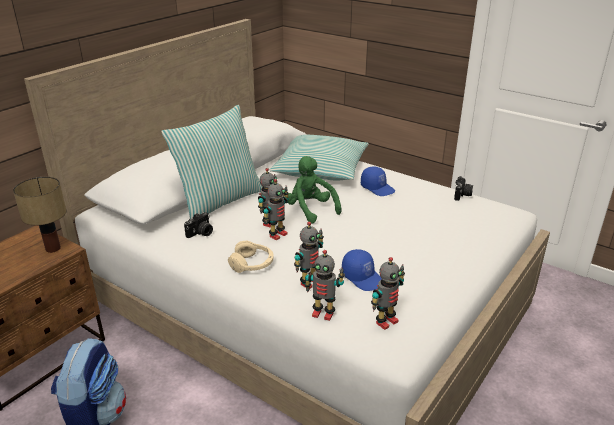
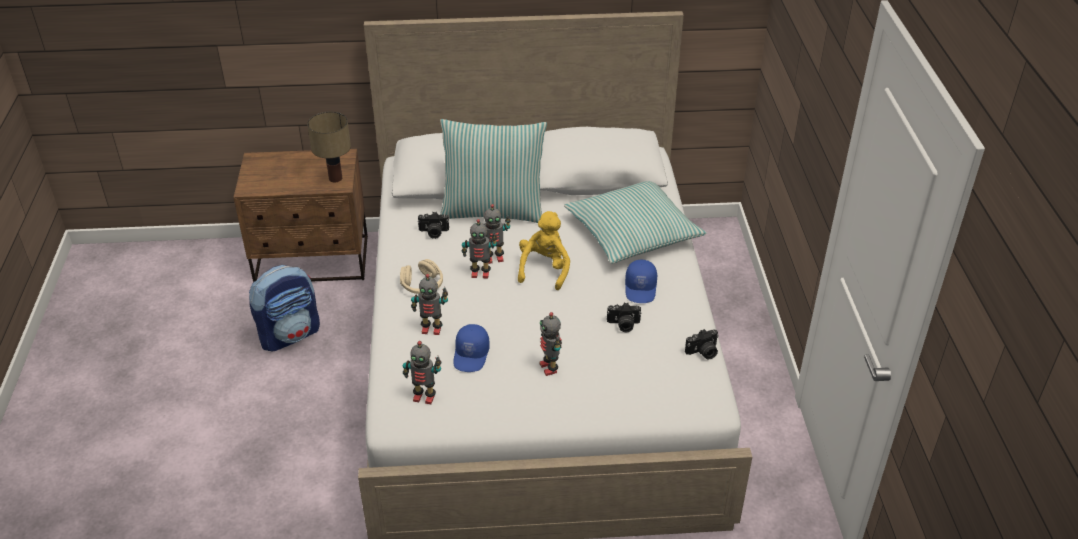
camera: 50 degrees right, 10 degrees up
(310, 210) = (544, 269): green plush toy -> yellow plush toy
(323, 313) = (399, 358): toy robot -> toy robot (550, 367)
(405, 208) = (623, 325): none -> camera

